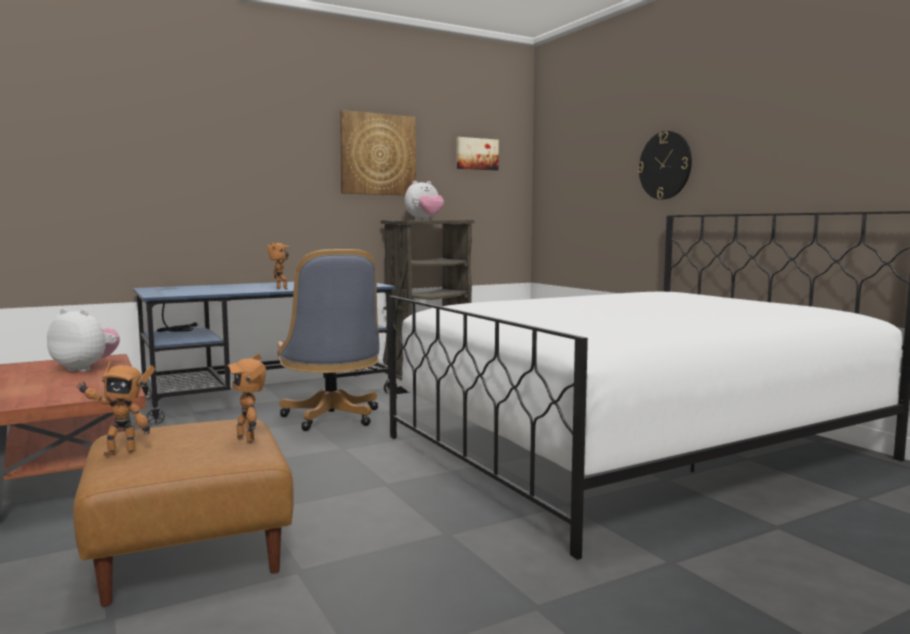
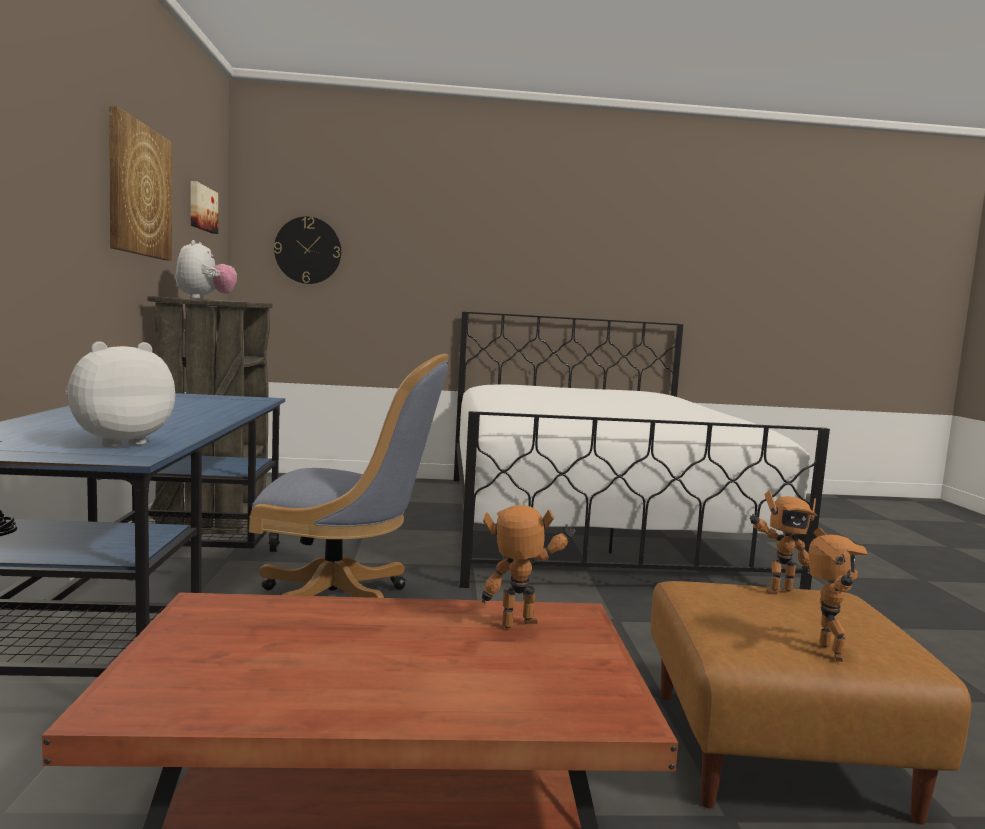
camera: 65 degrees left, 0 degrees up
(85, 368) = (307, 630): plush toy -> plush toy (118, 442)
(280, 289) = (203, 418): toy robot -> toy robot (523, 627)
(665, 165) = (454, 262): wall clock -> wall clock (308, 250)

